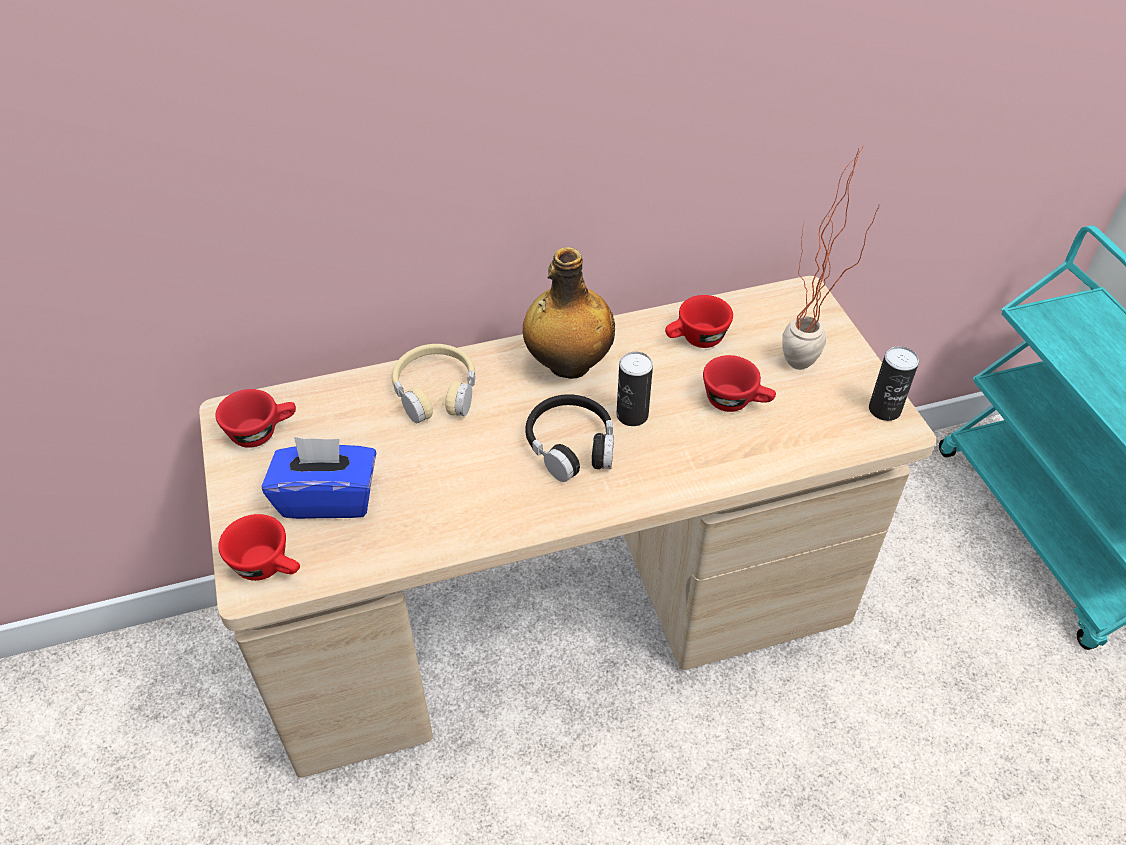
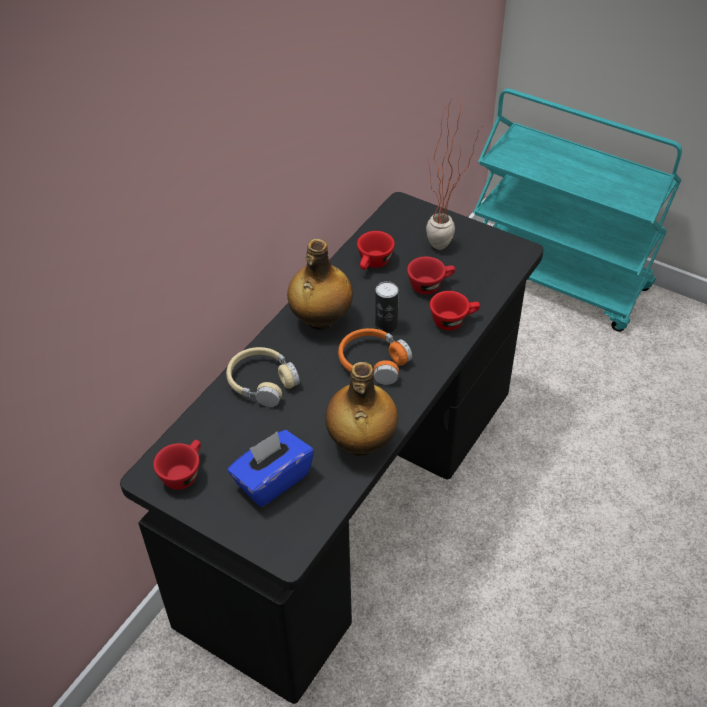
camera: 40 degrees left, 0 degrees up
(269, 567) = (285, 538): red cup -> red cup (453, 320)
(456, 524) = (361, 443): none -> bottle
(562, 621) = (355, 503): beige desk -> black desk
(571, 445) = (373, 362): black headphones -> orange headphones
(884, 410) = (504, 245): can -> none

